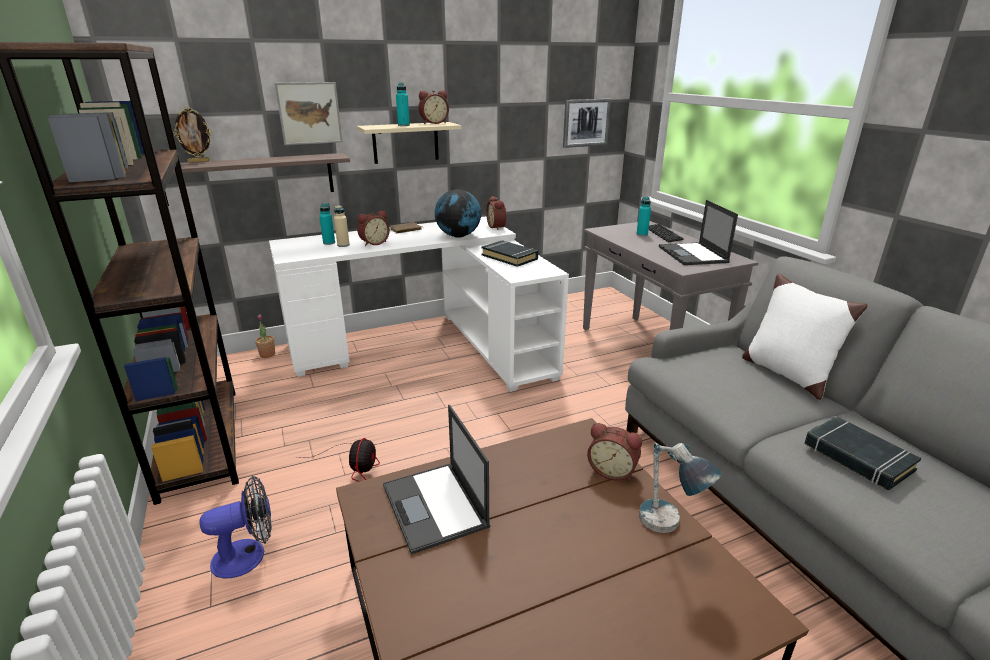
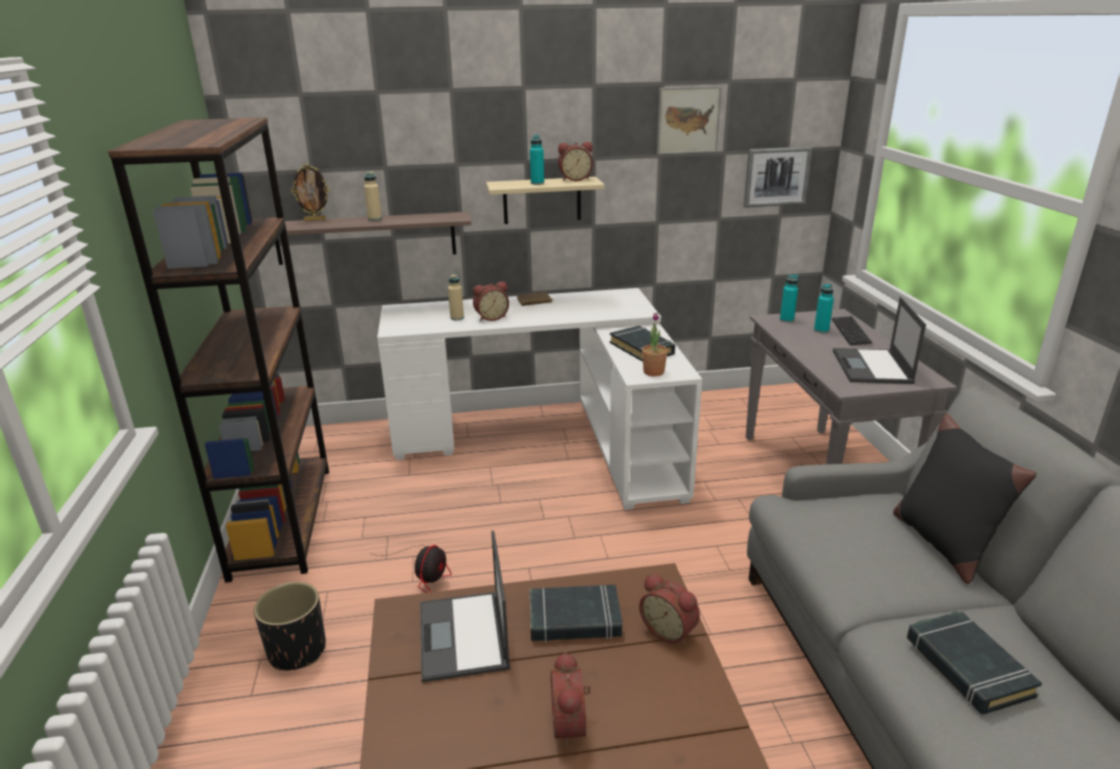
camera: 15 degrees right, 0 degrees up
(248, 555) = (297, 651): fan -> black planter
(258, 159) = (375, 219): none -> beige bottle
(267, 354) = (372, 429): potted plant -> potted plant (653, 372)
(309, 113) = (433, 168): picture -> picture (688, 120)
(329, 243) = (443, 313): turquoise bottle -> turquoise bottle (786, 320)
(458, 236) = (591, 315): globe -> none
(497, 227) = (643, 305): alarm clock -> alarm clock (572, 724)
(529, 475) = (574, 619): none -> black book
(667, 531) = (699, 710): table lamp -> none
(786, 374) = (942, 543): white pillow -> black pillow

